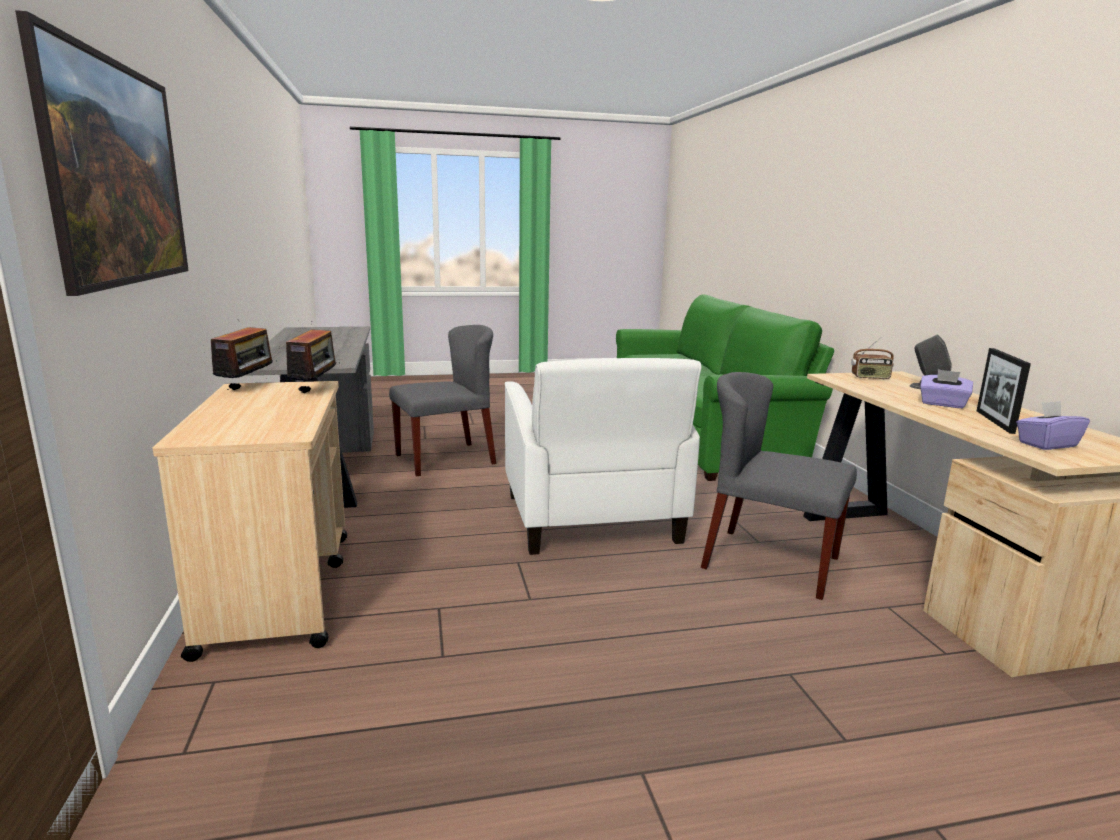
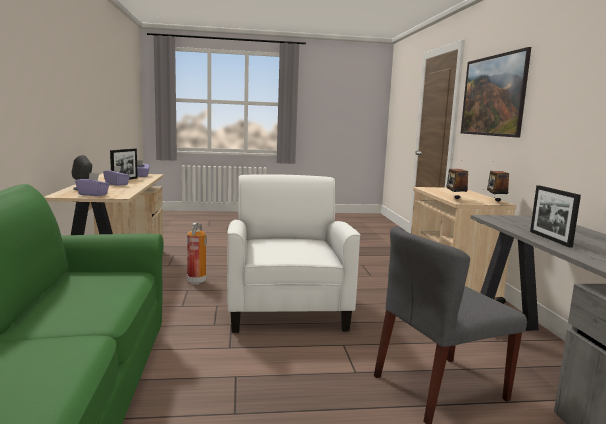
camera: 175 degrees left, 5 degrees down
(341, 346) = (550, 239): none -> picture frame
(769, 562) = (196, 281): grey chair -> fire extinguisher
(870, 377) = (93, 194): radio -> purple tissue box

